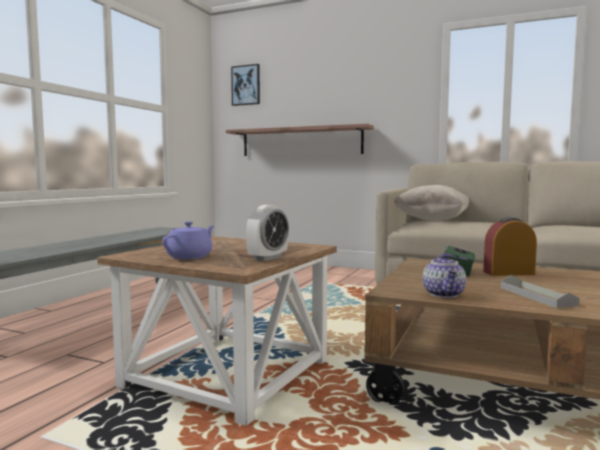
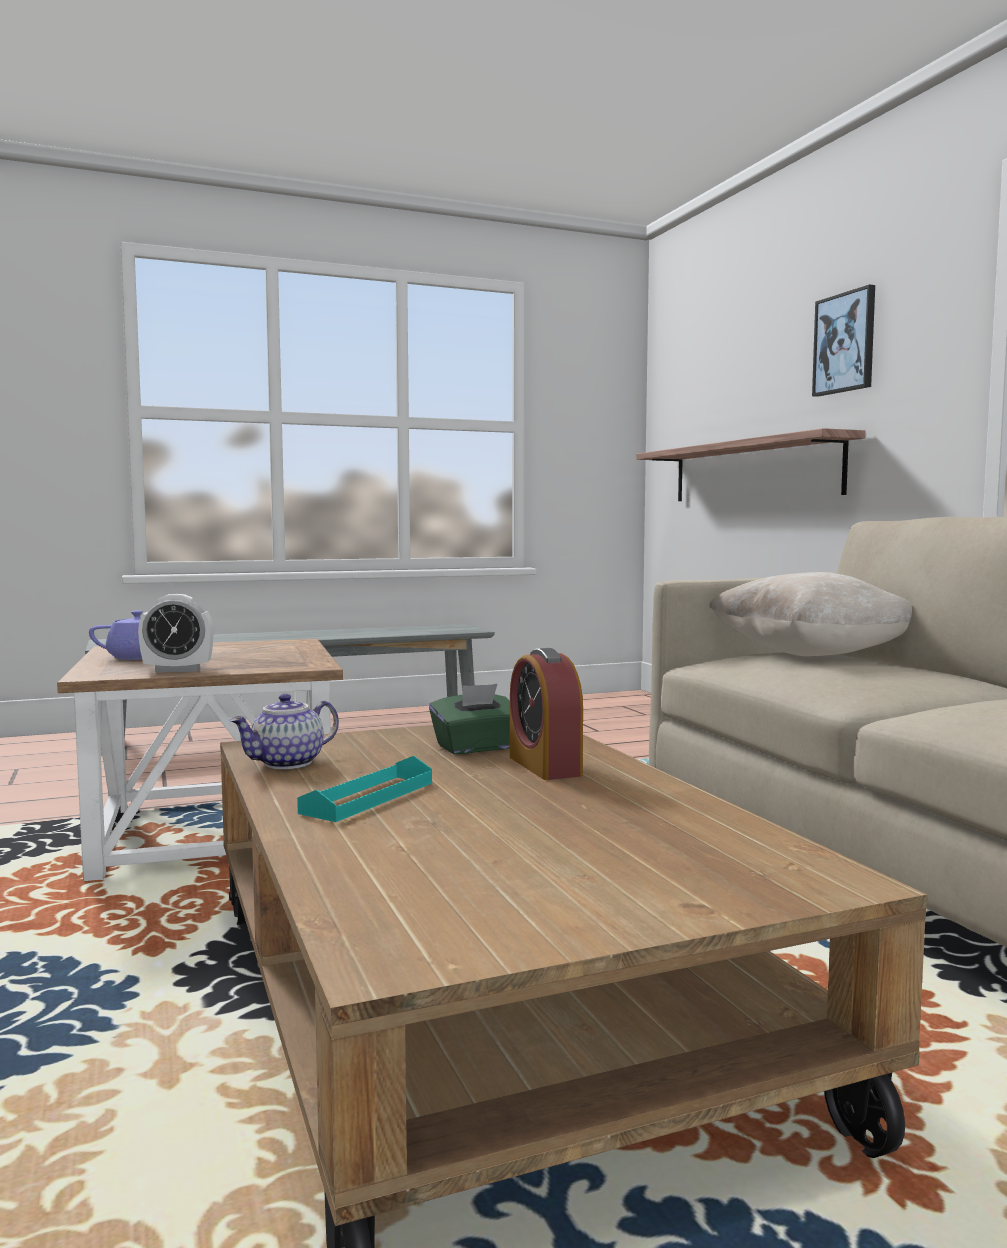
camera: 45 degrees right, 0 degrees up
(246, 85) = (684, 364): picture -> picture (845, 343)
(508, 273) = (544, 766): alarm clock -> alarm clock turned 150 degrees counterclockwise
(536, 296) = (368, 797): grey tray -> turquoise tray

